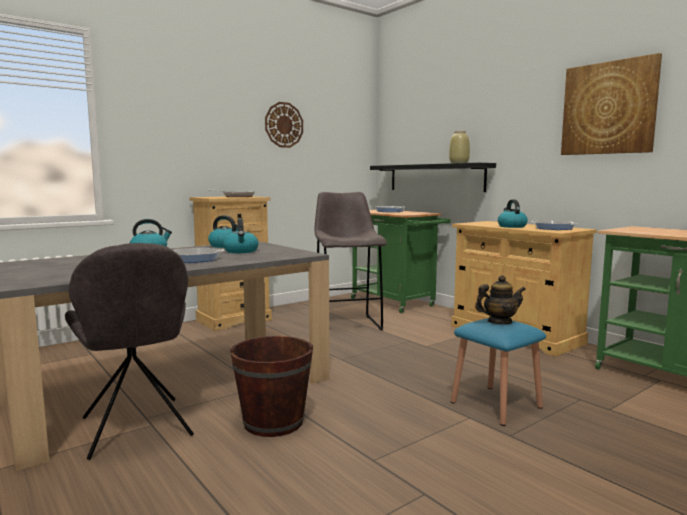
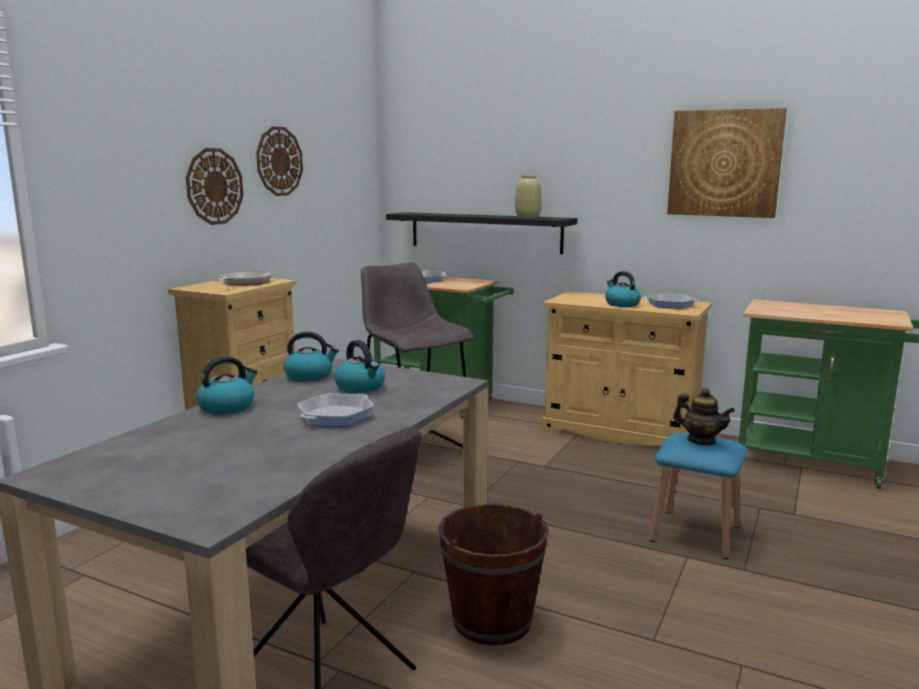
camera: 25 degrees left, 5 degrees up
(230, 137) = (214, 186): none -> wall clock
(499, 322) = (701, 441): teapot -> teapot turned 75 degrees clockwise

